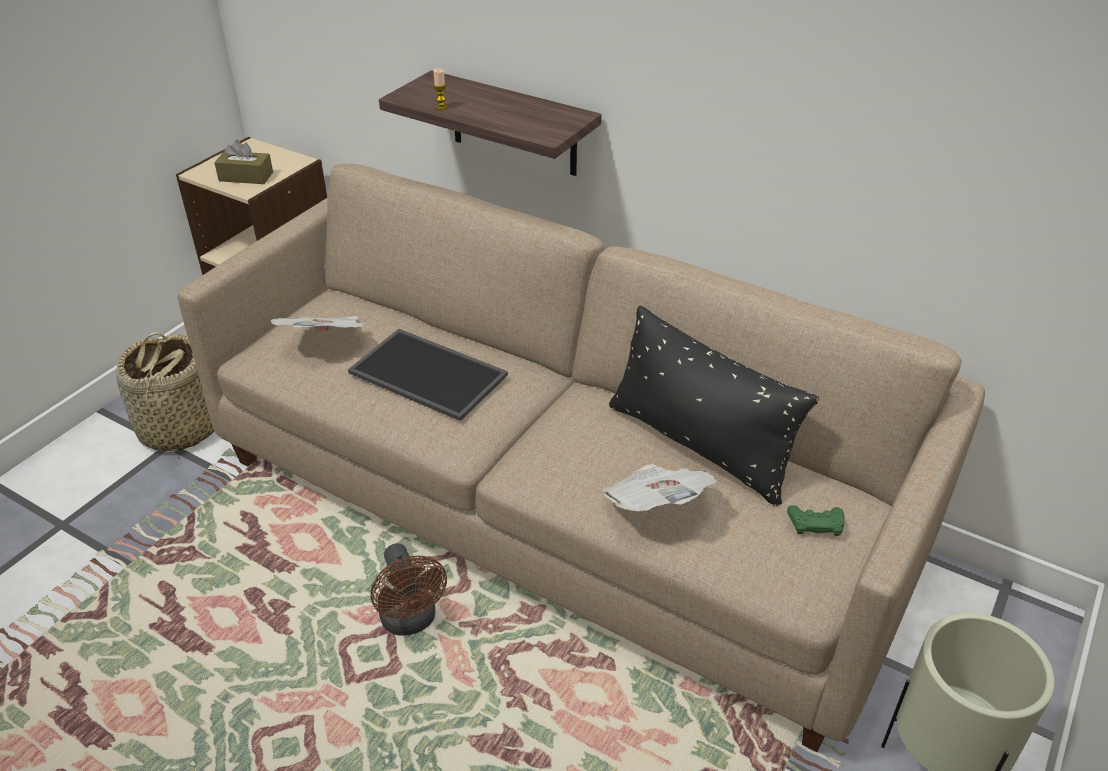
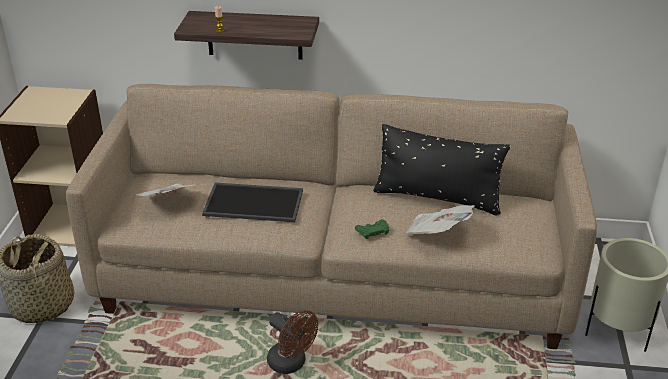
camera: 25 degrees left, 5 degrees down
(246, 177) = (51, 111): brown tissue box -> none
(815, 523) = (523, 218): green game controller -> green game controller (372, 231)

